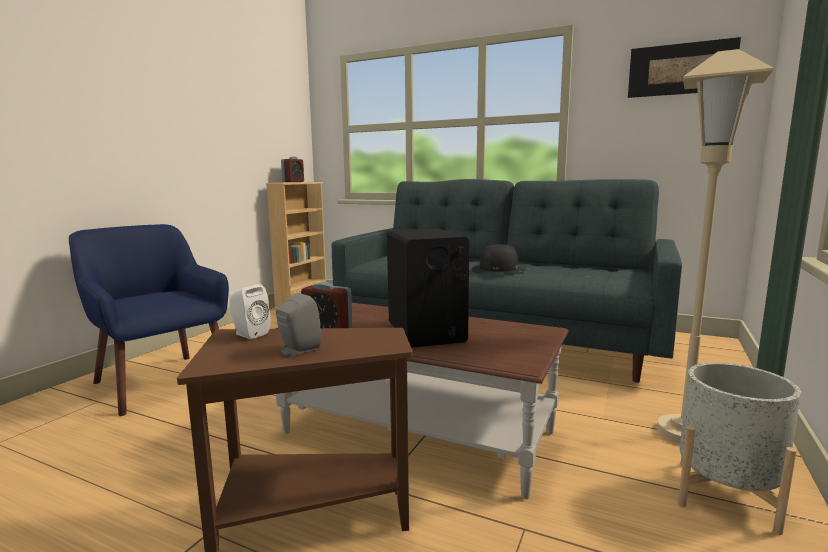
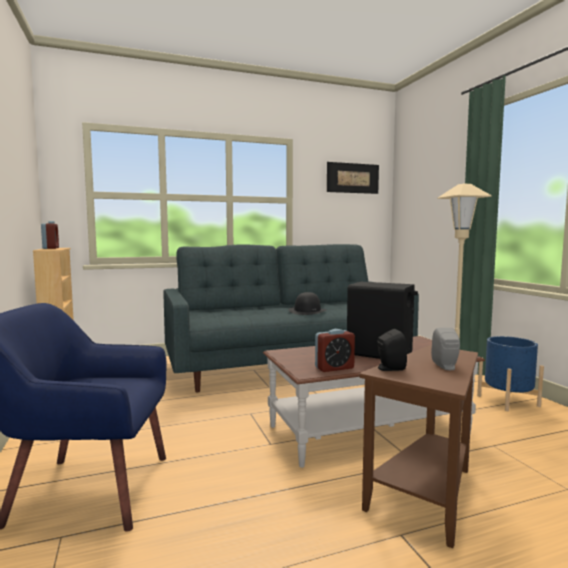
camera: 45 degrees left, 5 degrees down
(249, 334) = (389, 368): white speaker -> black speaker
(726, 495) = (508, 401): grey planter -> blue planter

